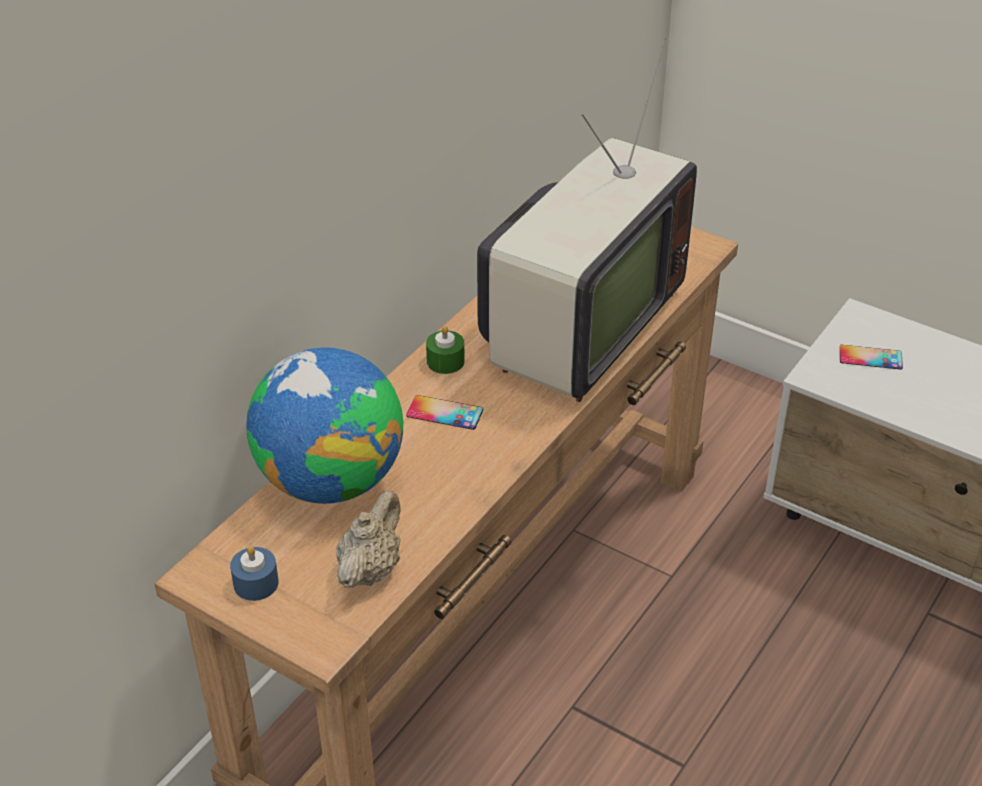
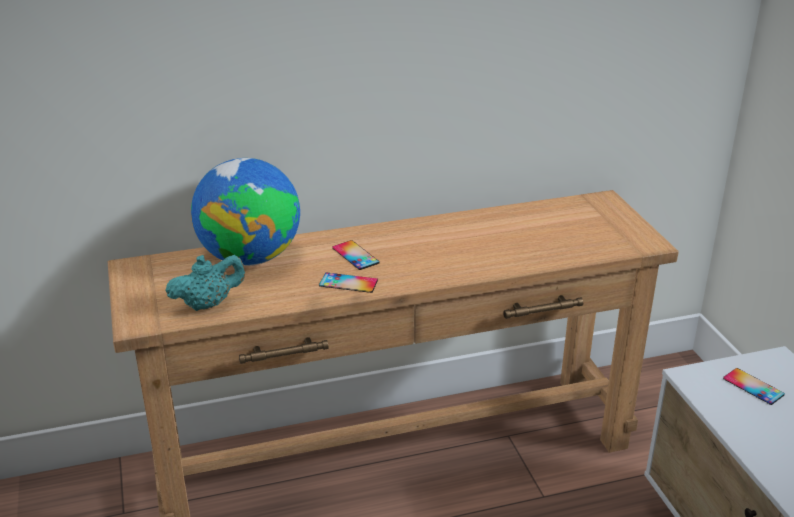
camera: 40 degrees right, 10 degrees down
(256, 583) = (148, 282): blue candle -> none
(370, 569) = (208, 304): beige teapot -> turquoise teapot
(445, 361) = (393, 233): green candle -> none
(485, 453) = (348, 283): none -> phone
(577, 330) = (495, 251): television -> none

